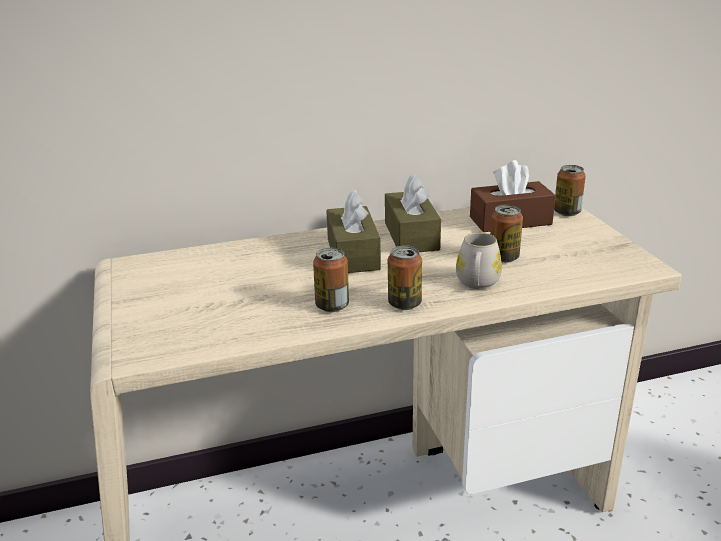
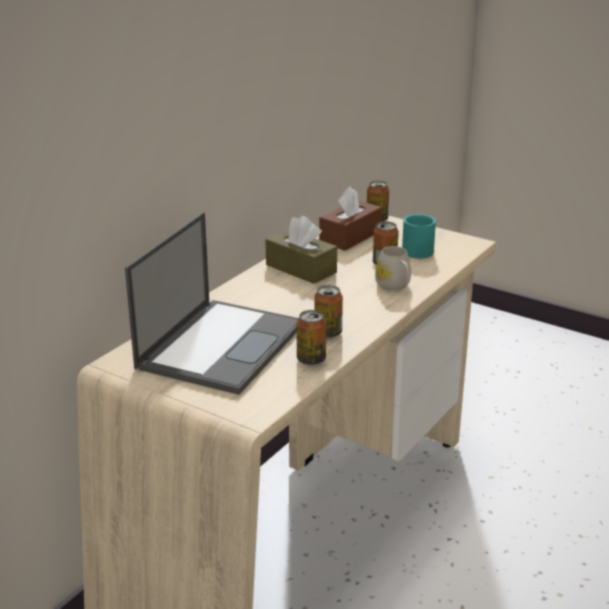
camera: 40 degrees left, 0 degrees up
(226, 280) = (221, 345): none -> laptop
(353, 254) = (282, 295): brown tissue box -> none
(404, 303) = (371, 315): can -> can (311, 360)
(563, 252) = (415, 248): none -> turquoise mug

